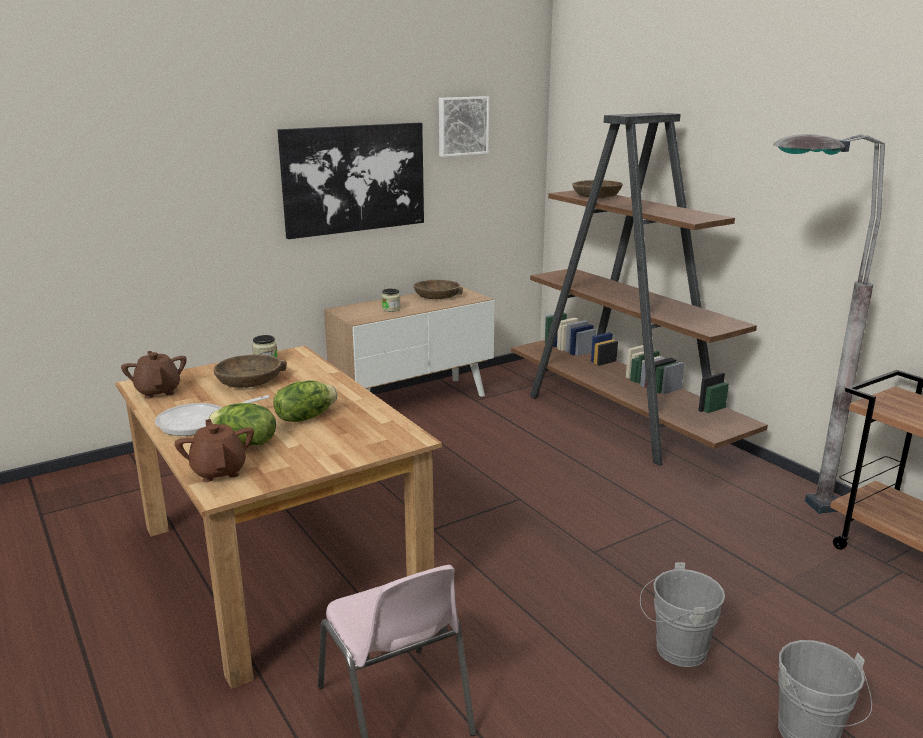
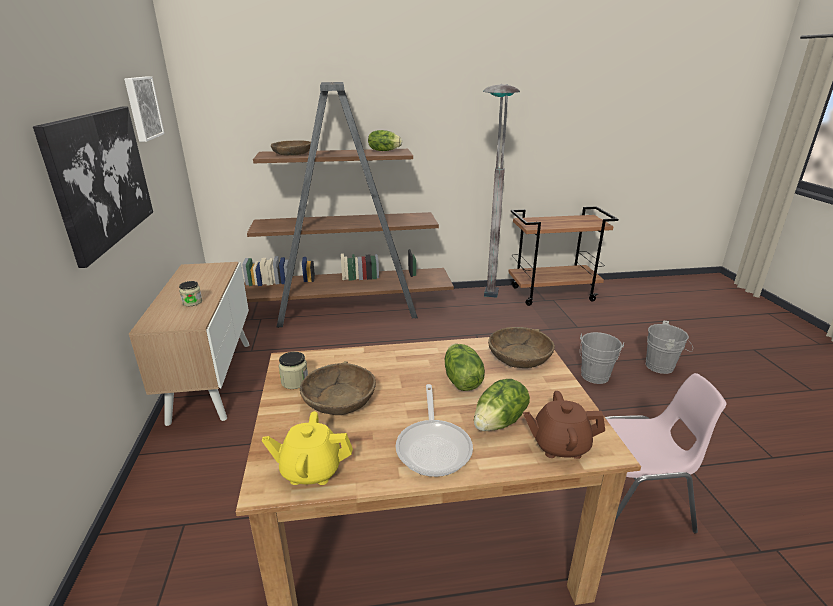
camera: 65 degrees left, 5 degrees up
(158, 391) = (311, 470): brown teapot -> yellow teapot
(437, 296) = (193, 277): brown bowl -> brown bowl (519, 356)
(691, 213) = (384, 151): none -> lettuce

